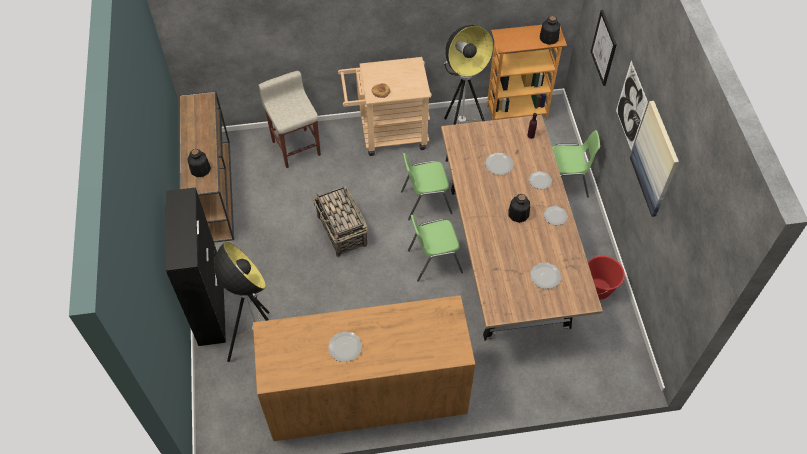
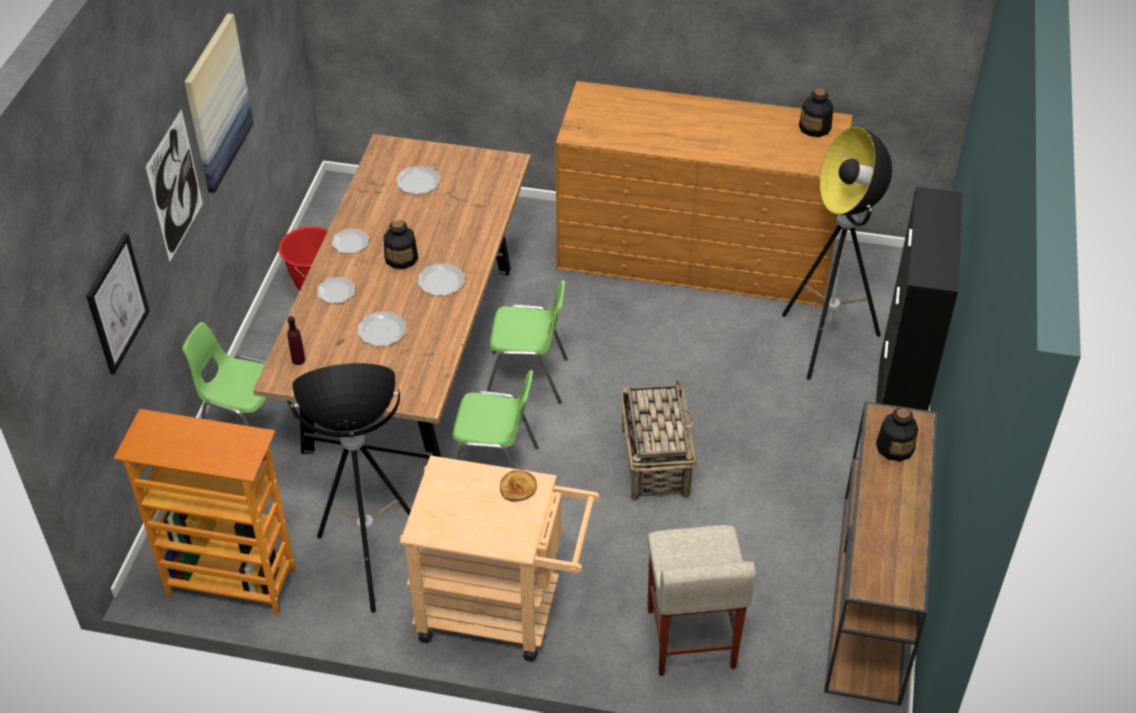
camera: 160 degrees left, 10 degrees down
(344, 347) = (730, 128): plate -> plate (442, 281)
(548, 38) = (160, 431): bottle -> bottle (815, 127)

